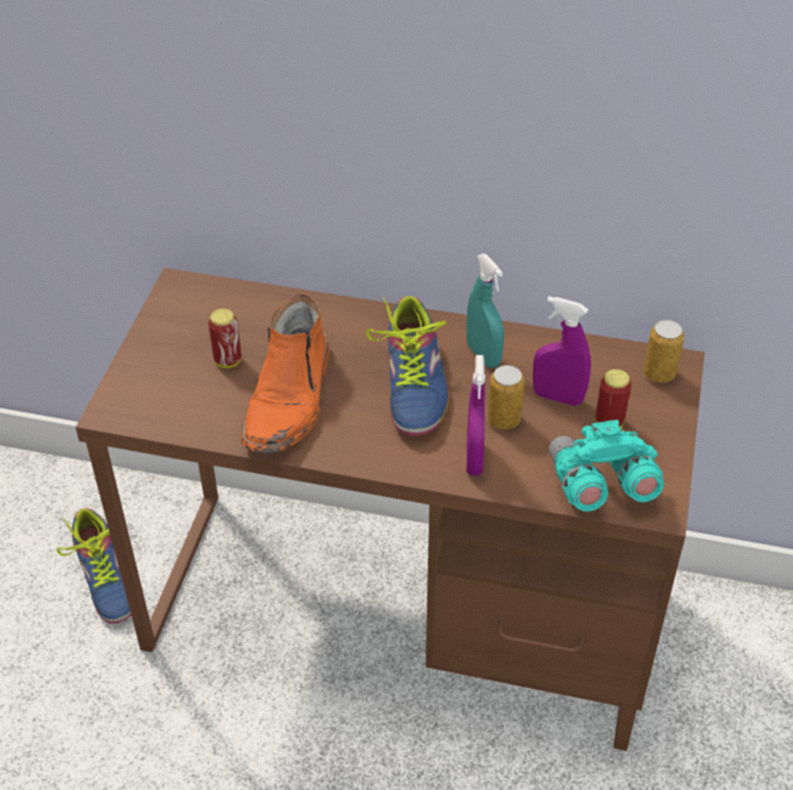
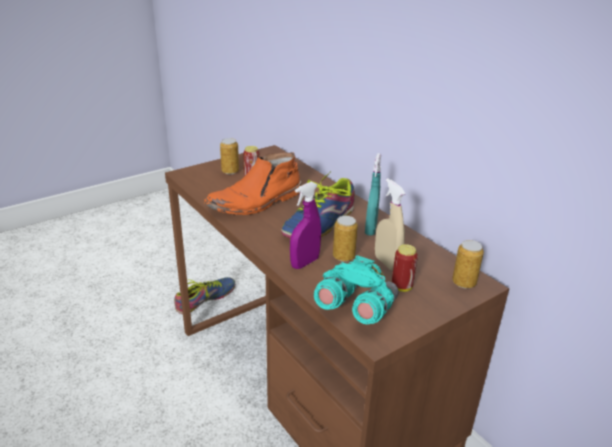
camera: 40 degrees right, 15 degrees down
(106, 576) = (205, 299): shoe -> shoe turned 150 degrees counterclockwise
(174, 364) = (230, 171): none -> can
(558, 397) = (386, 263): purple spray bottle -> beige spray bottle

